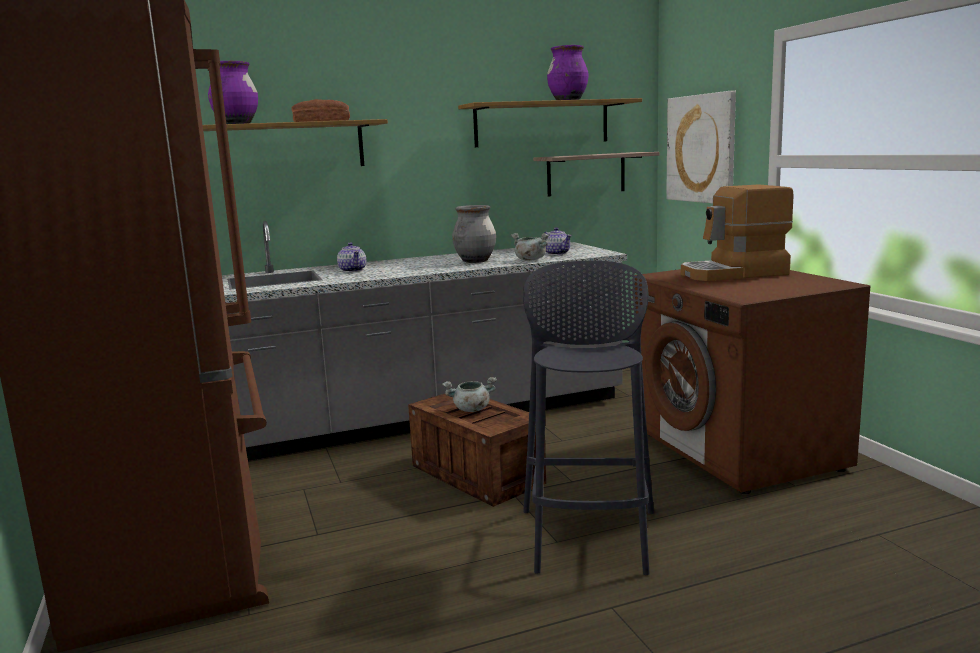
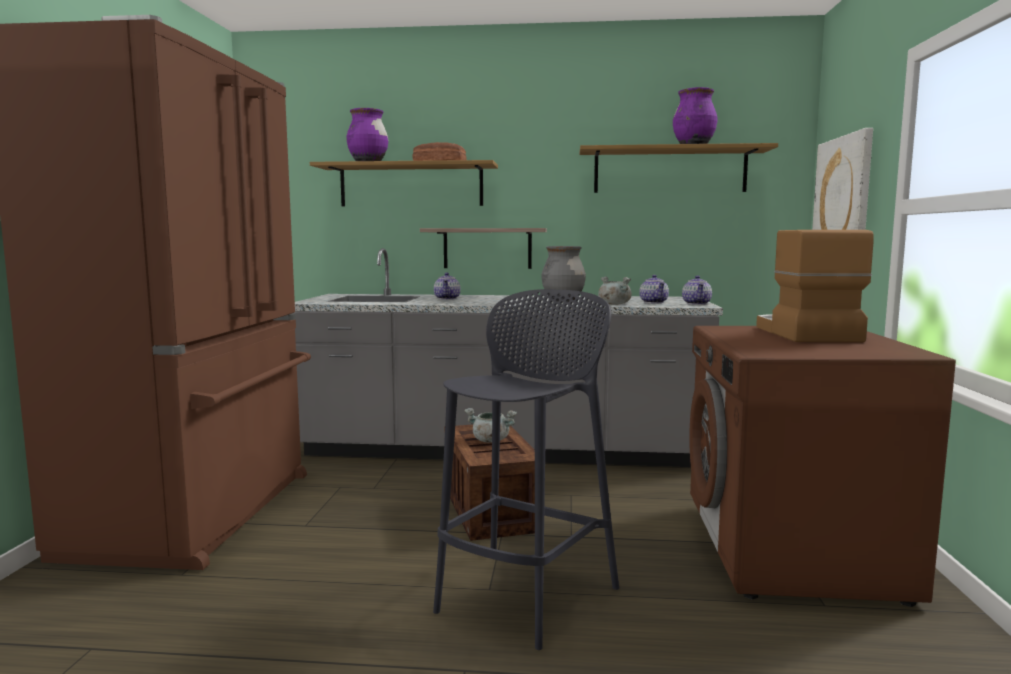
camera: 25 degrees right, 5 degrees down
(586, 174) = (718, 225): shelf -> shelf (487, 248)
(595, 251) = (696, 303): none -> teapot
(734, 274) = (804, 334): coffee machine -> coffee machine turned 75 degrees clockwise

